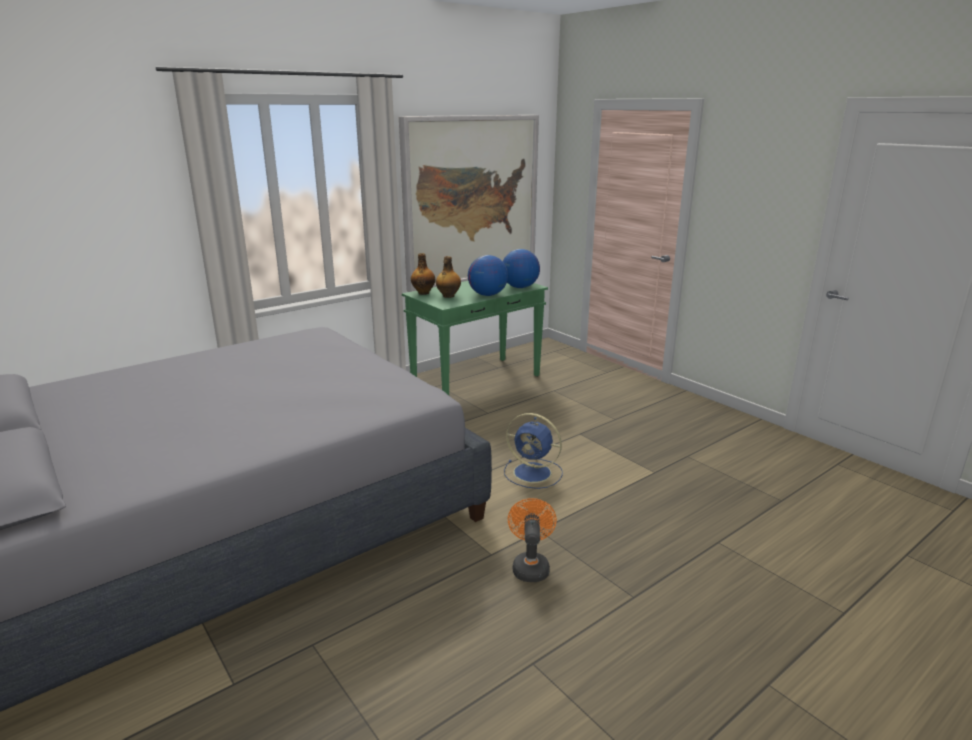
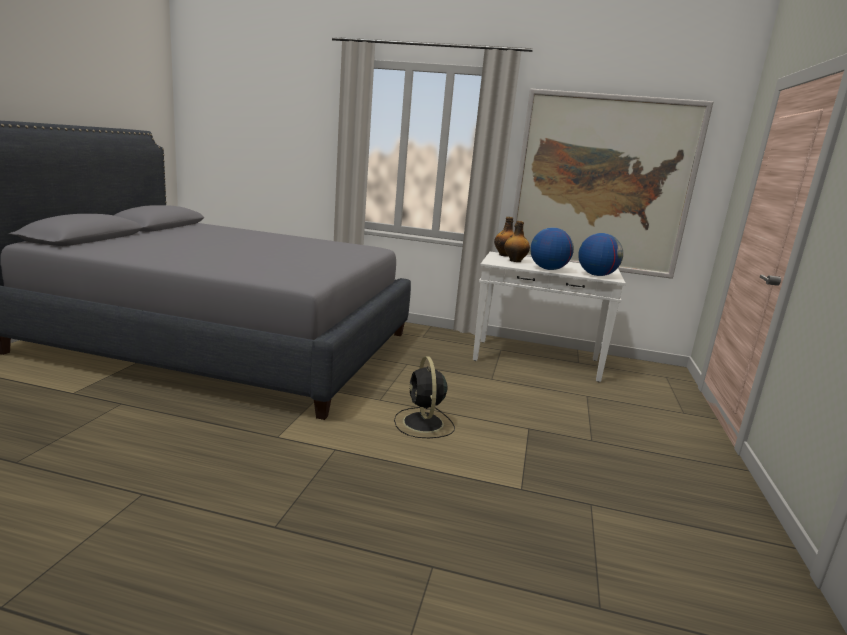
camera: 50 degrees right, 5 degrees down
(477, 380) = (537, 360): green console table -> white console table
(530, 566) = (276, 458): orange fan -> none
(534, 473) = (423, 424): blue fan -> black fan

